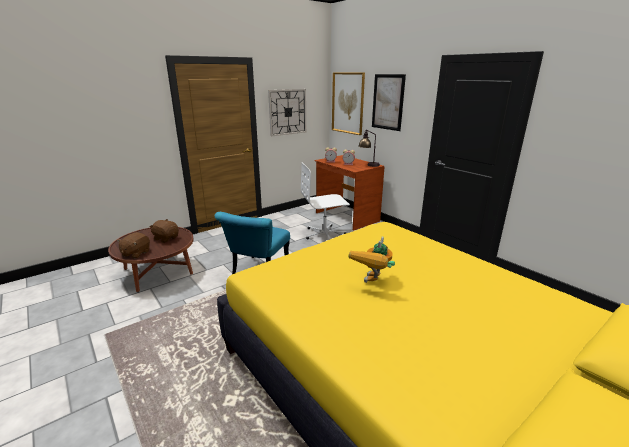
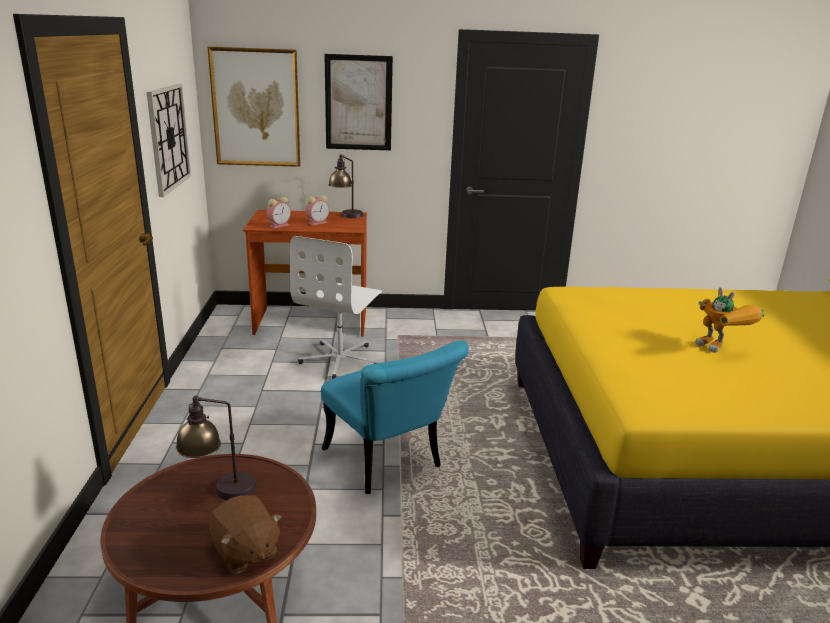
camera: 55 degrees left, 0 degrees up
(166, 238) = (220, 492): brown plush toy -> table lamp

